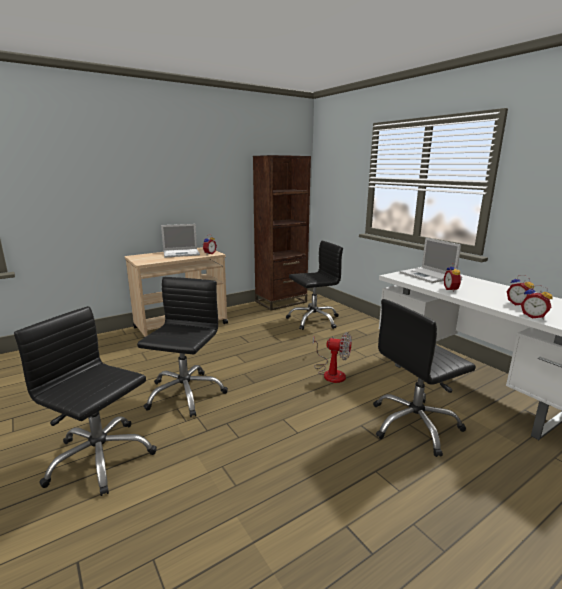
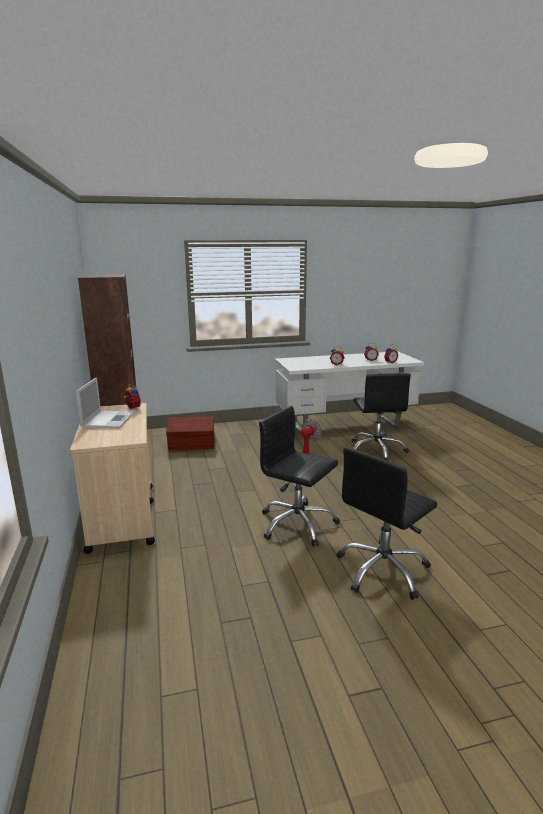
camera: 70 degrees left, 0 degrees up
(313, 320) = (192, 446): black office chair -> brown storage box
(428, 276) = (302, 362): laptop -> none

